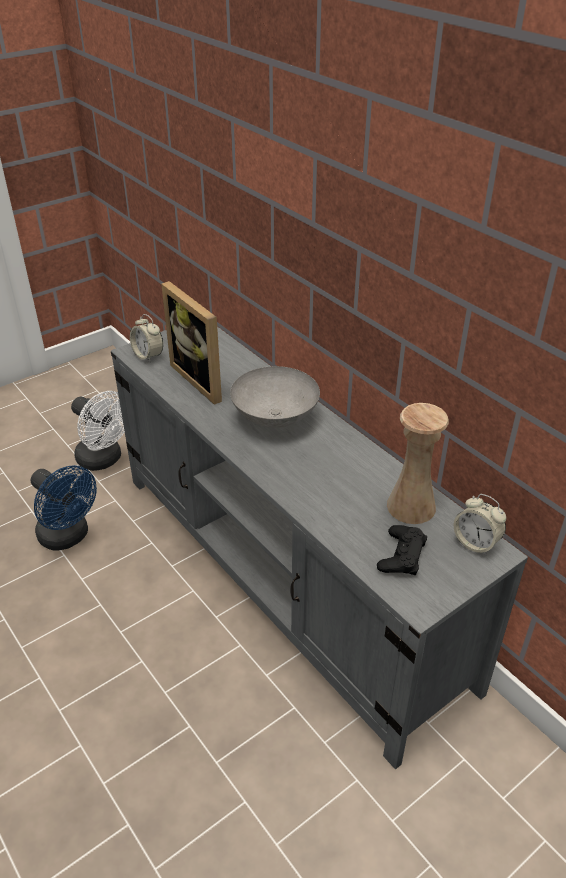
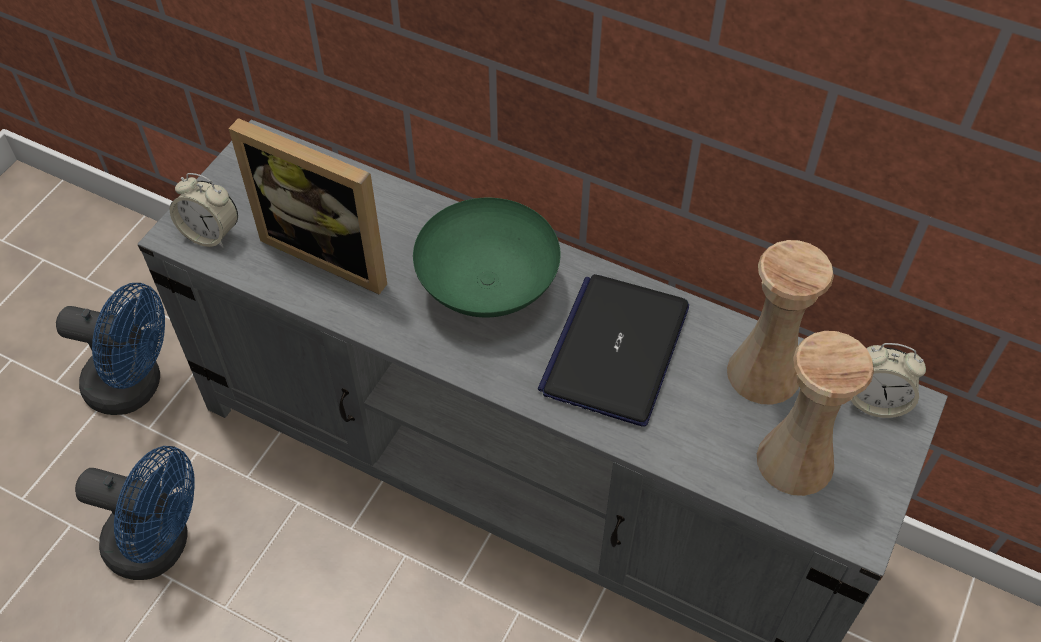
camera: 25 degrees left, 15 degrees up
(104, 460) = (135, 386): white fan -> blue fan
(274, 417) = (485, 286): grey bowl -> green bowl
(328, 467) = (615, 349): none -> laptop
(401, 555) = (795, 461): black game controller -> beige vase

